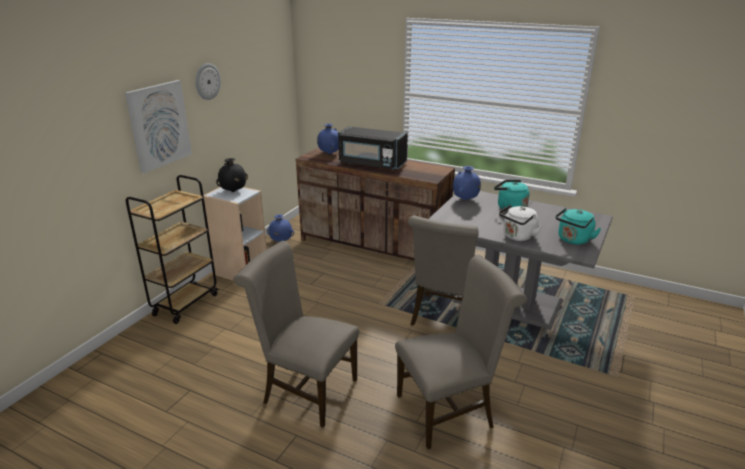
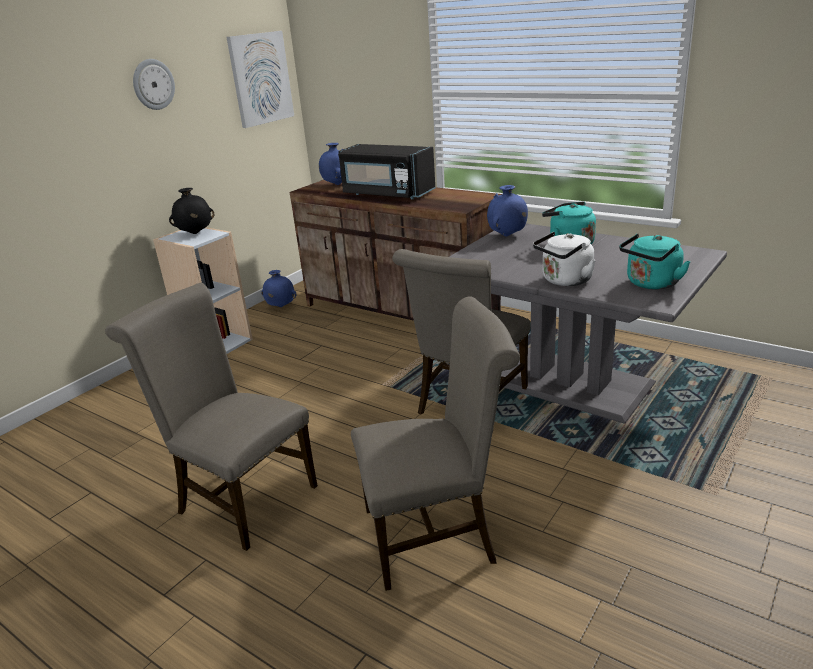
camera: 10 degrees right, 0 degrees up
(159, 125) = (78, 140): picture -> picture (260, 78)
(185, 304) = (131, 383): brown cart -> none

